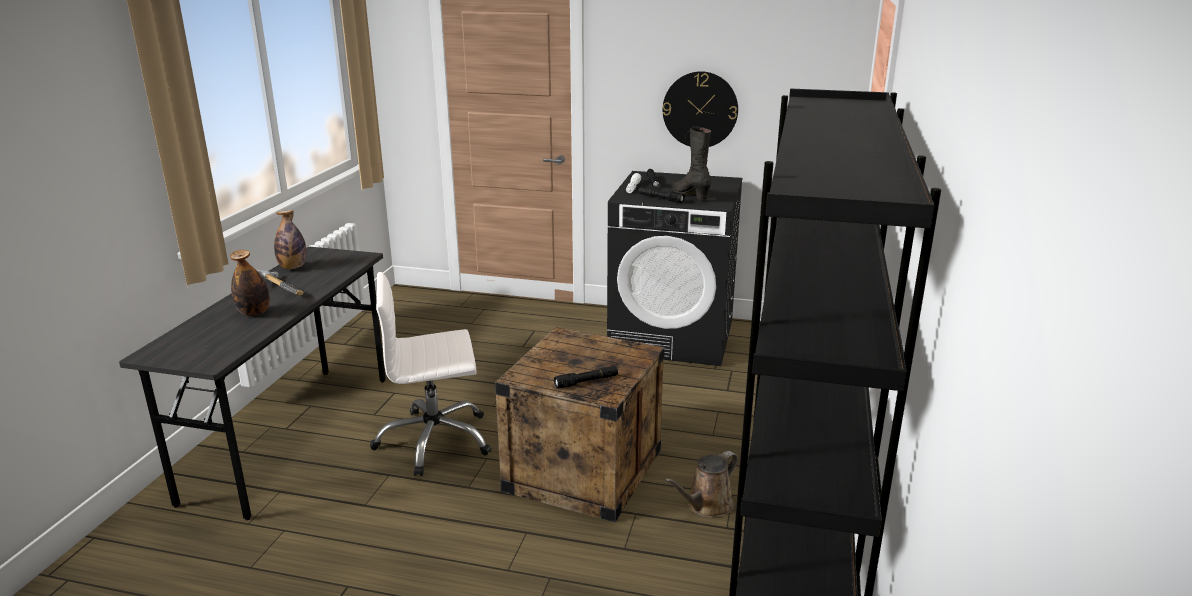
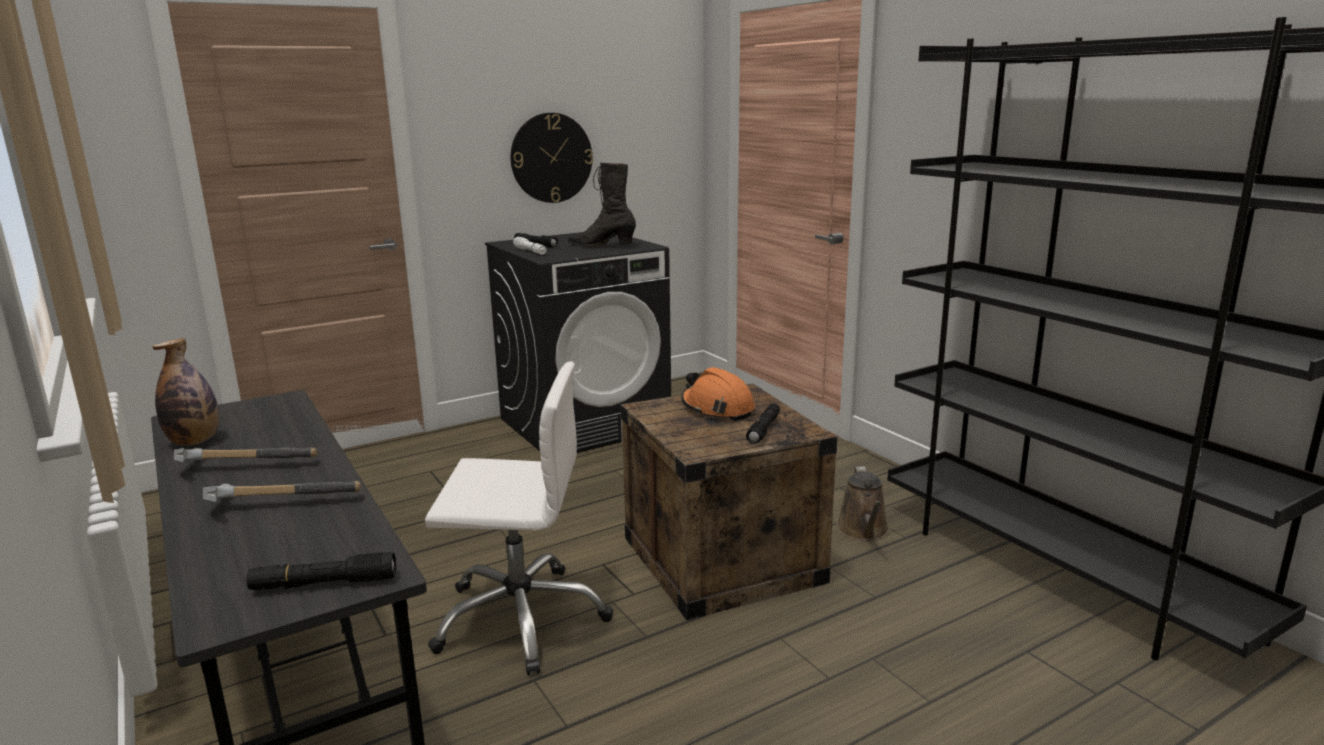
camera: 45 degrees left, 5 degrees down
(254, 313) = (280, 502): bottle -> hammer
(434, 441) = (521, 618): white office chair -> white office chair turned 120 degrees counterclockwise
(597, 354) = (717, 408): none -> orange hard hat
(660, 199) = (584, 252): black flashlight -> black flashlight (324, 584)

